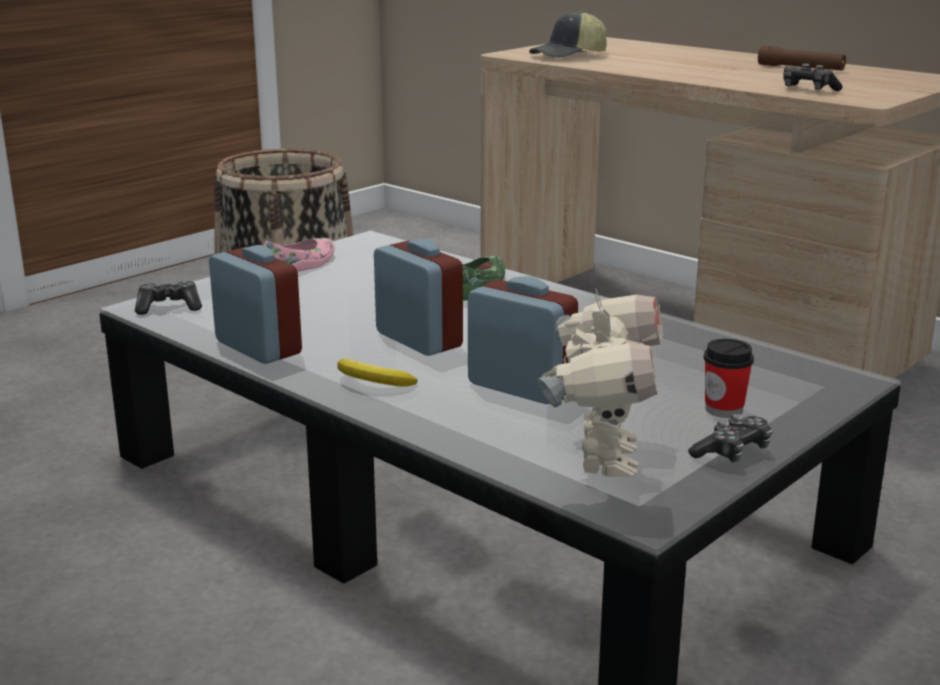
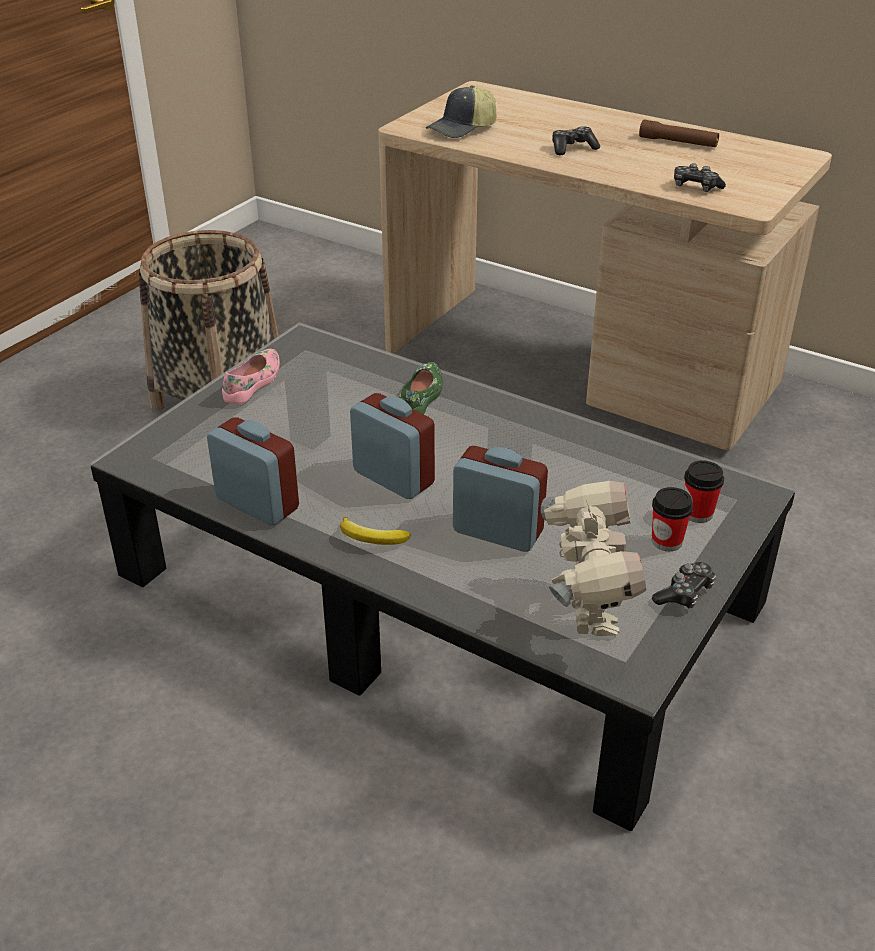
camera: 10 degrees left, 15 degrees up
(169, 307) = (155, 455): game controller -> game controller (572, 148)
(770, 391) = (697, 513): none -> cup

